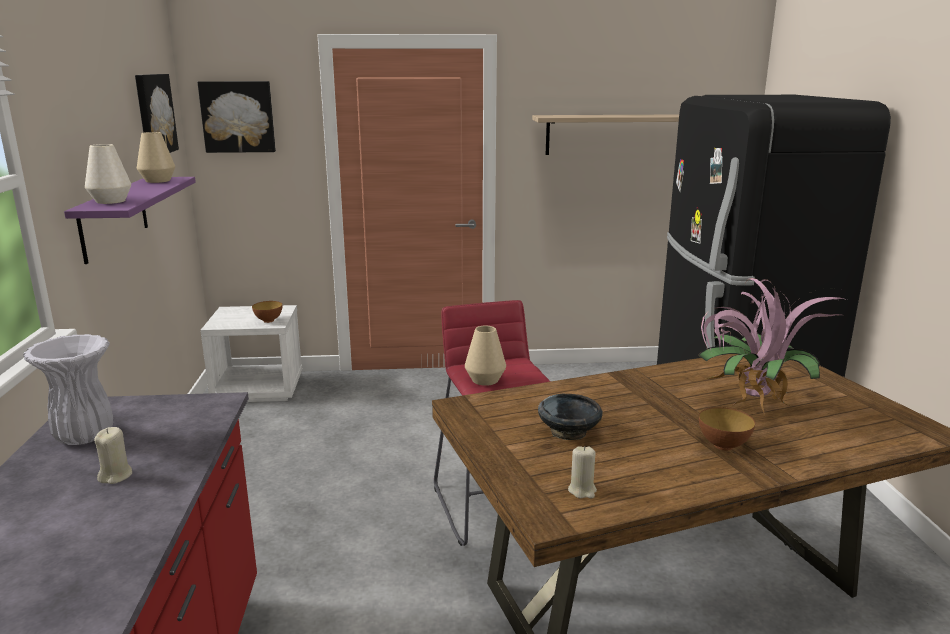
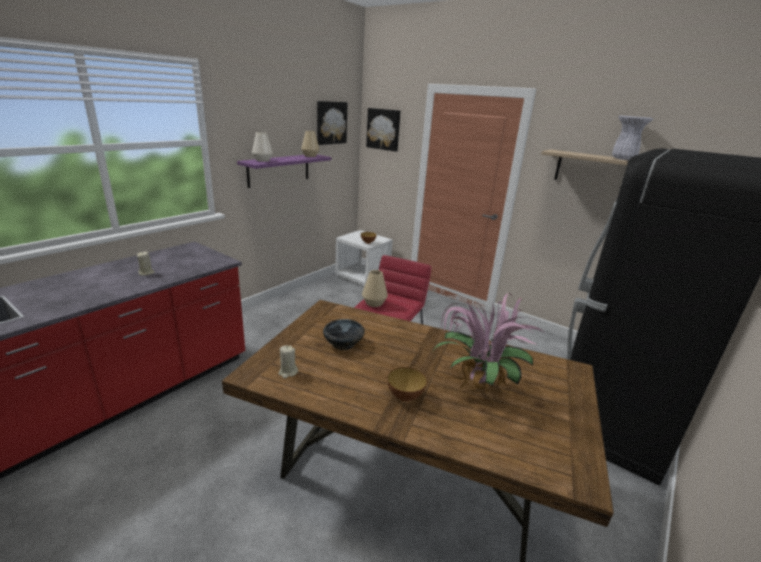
camera: 40 degrees right, 5 degrees up
(83, 437) = (168, 256): white vase -> white vase (622, 159)

